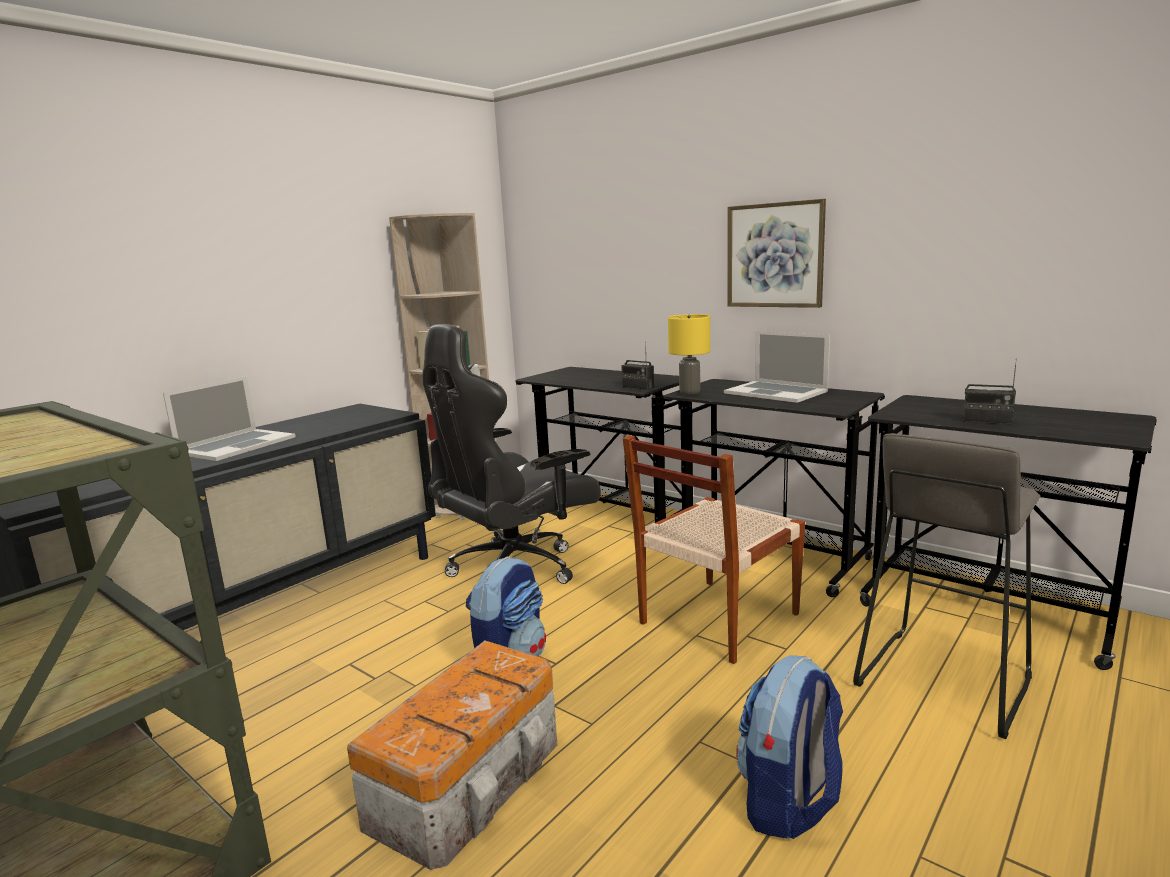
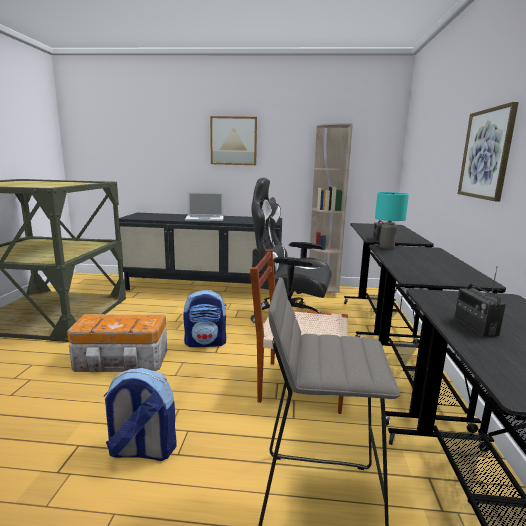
camera: 55 degrees right, 0 degrees up
(227, 255) = (233, 141): none -> picture
(690, 392) = (387, 247): yellow table lamp -> turquoise table lamp
(775, 392) = (432, 262): laptop -> none

